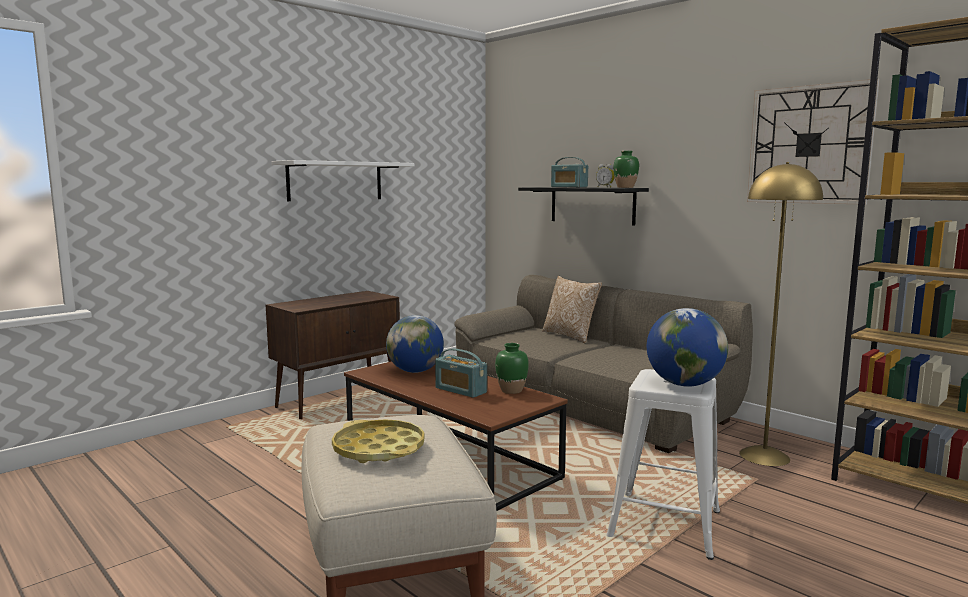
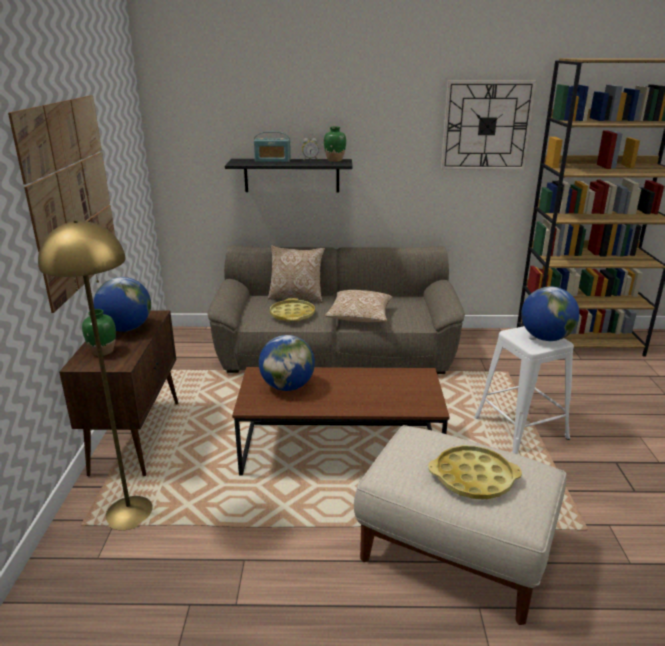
camera: 45 degrees left, 15 degrees up
(335, 181) = (71, 196): white shelf -> picture
(349, 298) = (126, 328): none -> globe
(460, 390) = (361, 391): radio -> none
(511, 390) = (391, 376): green vase -> green vase (102, 351)
(537, 343) = (292, 314): none -> yellow tray
(594, 358) = (359, 317): none -> pillow
(764, 456) = (485, 352): yellow floor lamp -> yellow floor lamp (129, 512)

